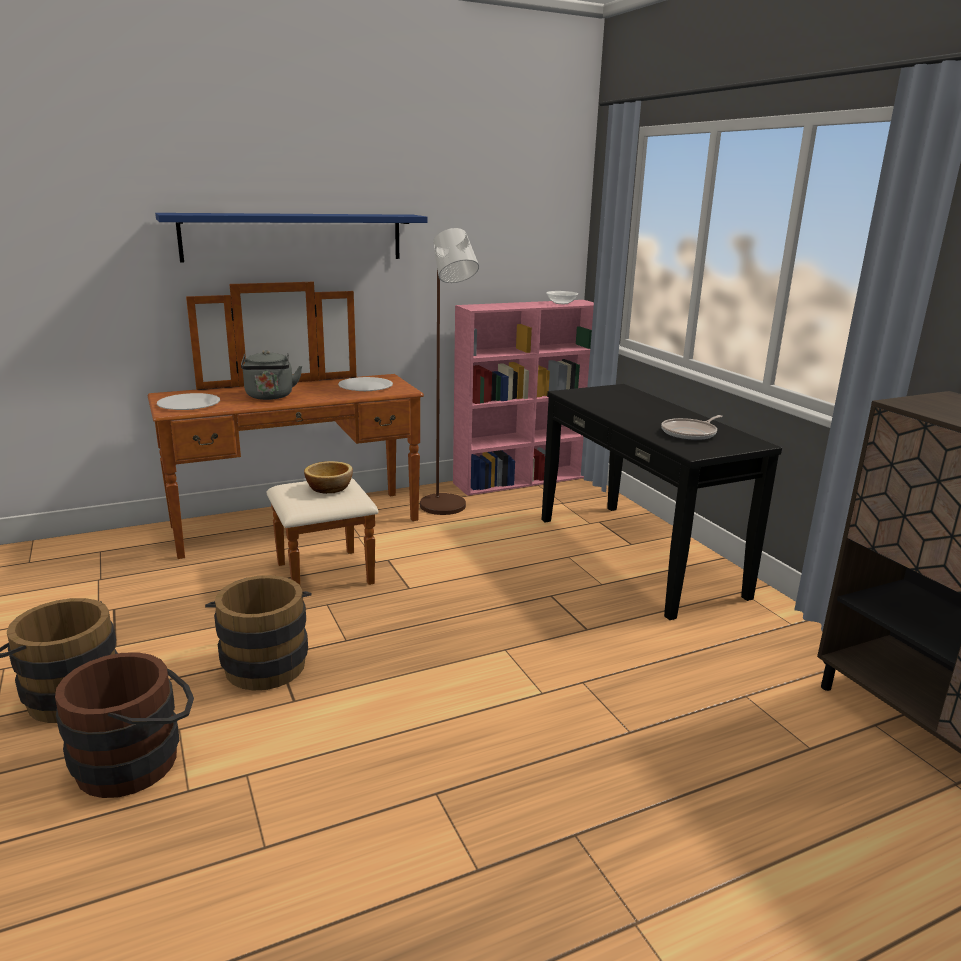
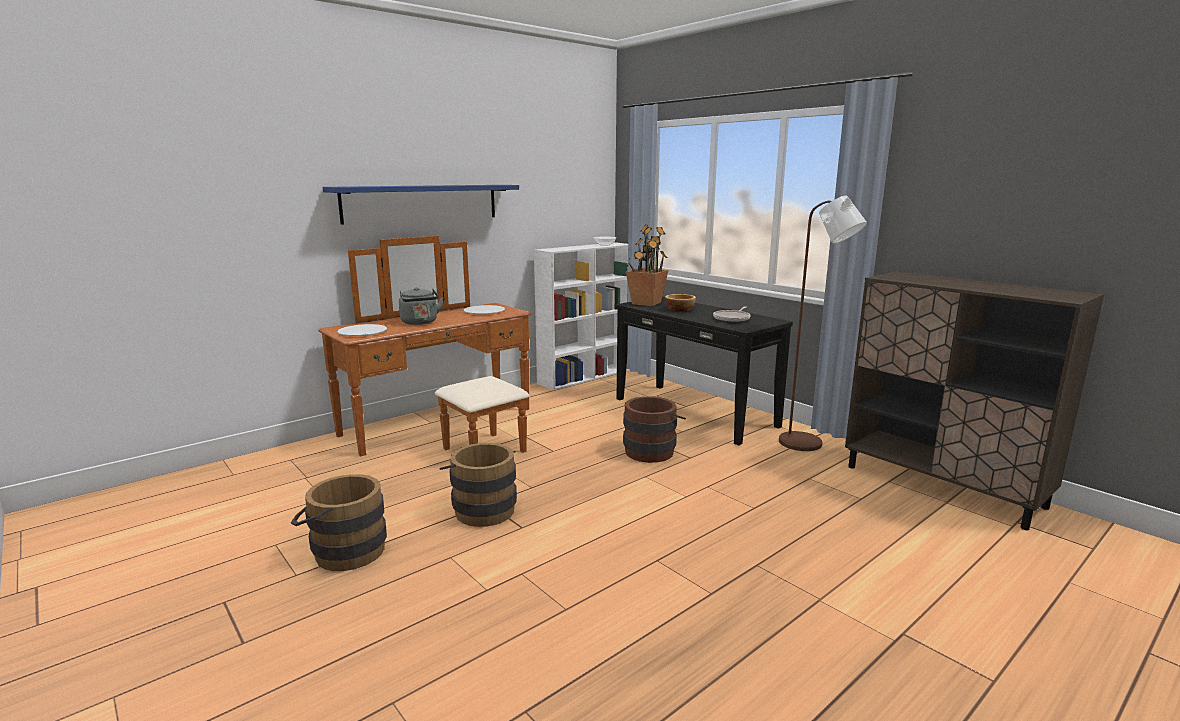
camera: 15 degrees left, 5 degrees down
(138, 759) = (434, 579): brown bucket -> brown bucket (652, 450)
(330, 488) = (487, 383): bowl -> bowl (679, 309)
(446, 509) = (544, 400): brown floor lamp -> brown floor lamp (807, 445)
(523, 479) = (586, 376): pink bookcase -> white bookcase
(590, 393) = (646, 303): none -> potted plant

